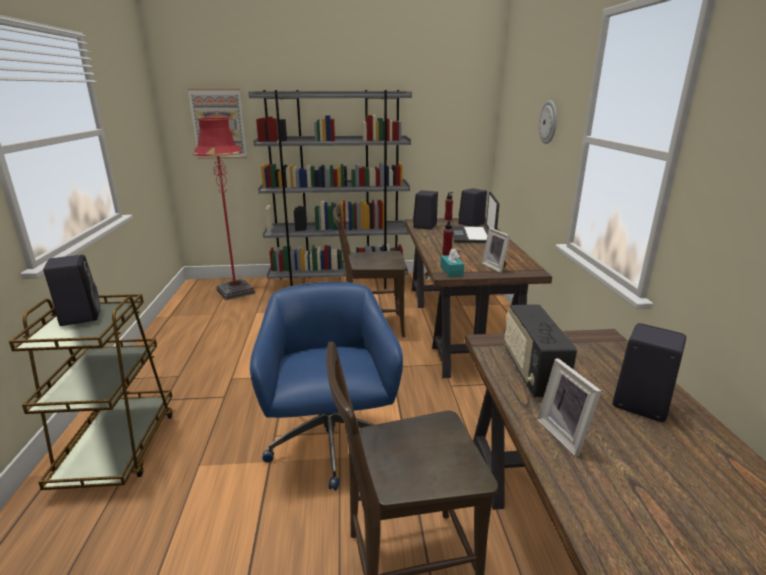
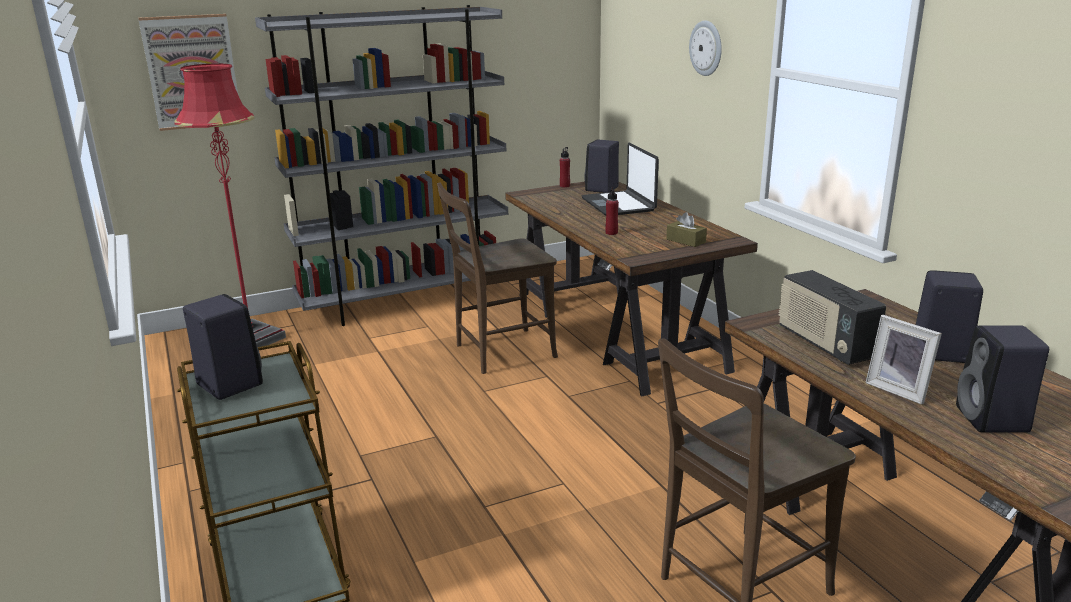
camera: 20 degrees left, 0 degrees up
(330, 443) = (562, 497): blue office chair -> none
(425, 226) = (545, 200): black speaker -> black speaker (993, 420)
(451, 271) = (639, 253): turquoise tissue box -> none
(496, 267) = (686, 241): picture frame -> brown tissue box

